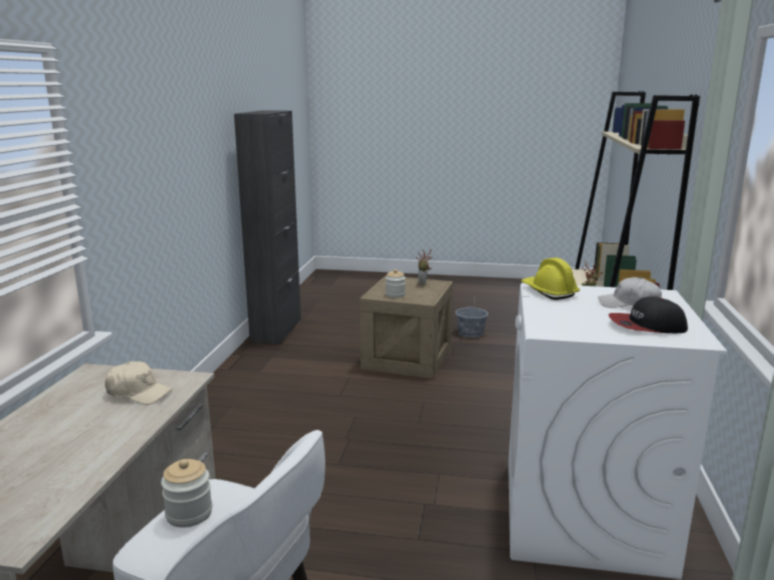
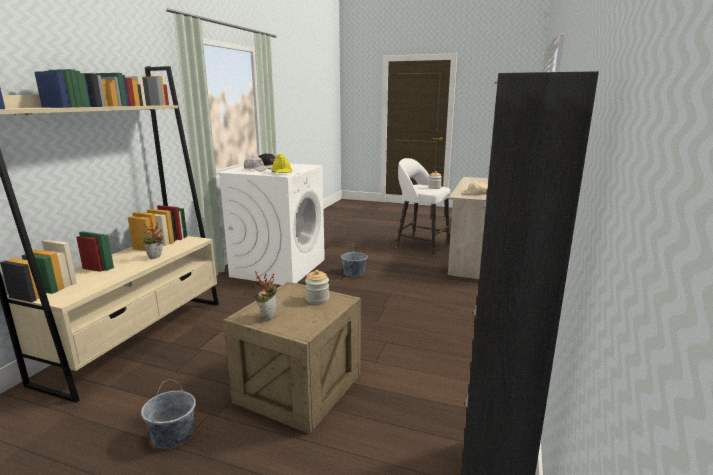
camera: 170 degrees left, 0 degrees up
(418, 514) = (354, 273): none -> grey bucket

